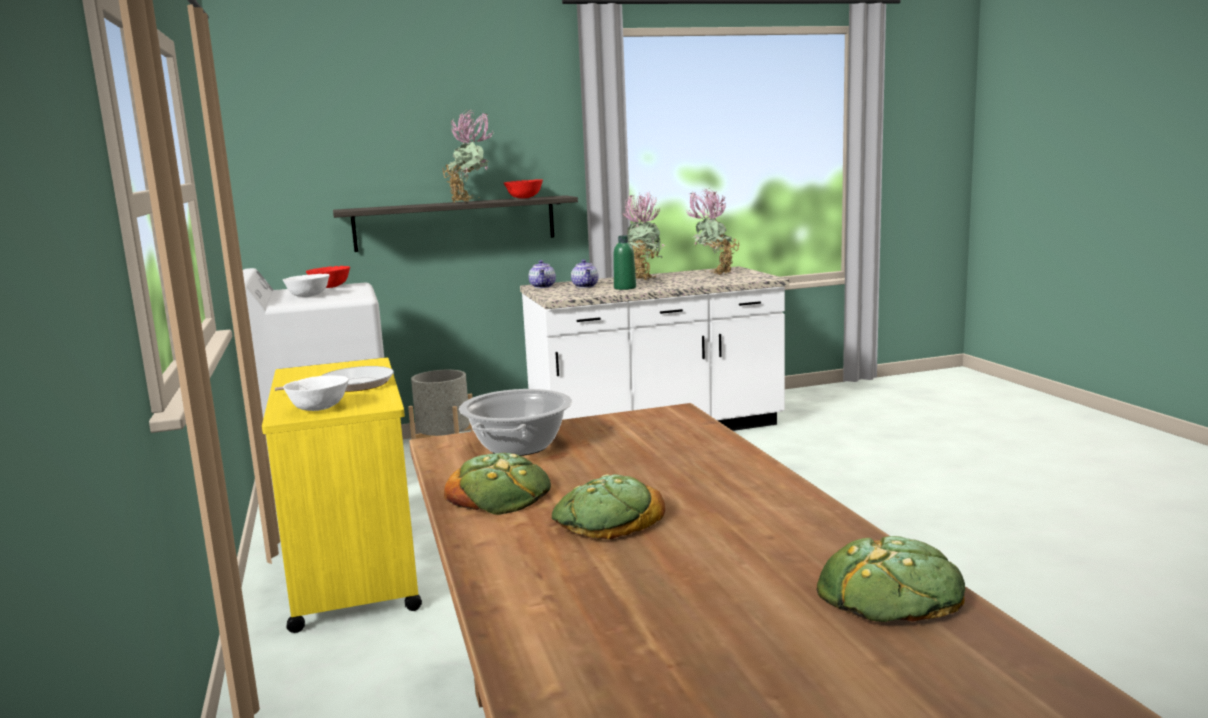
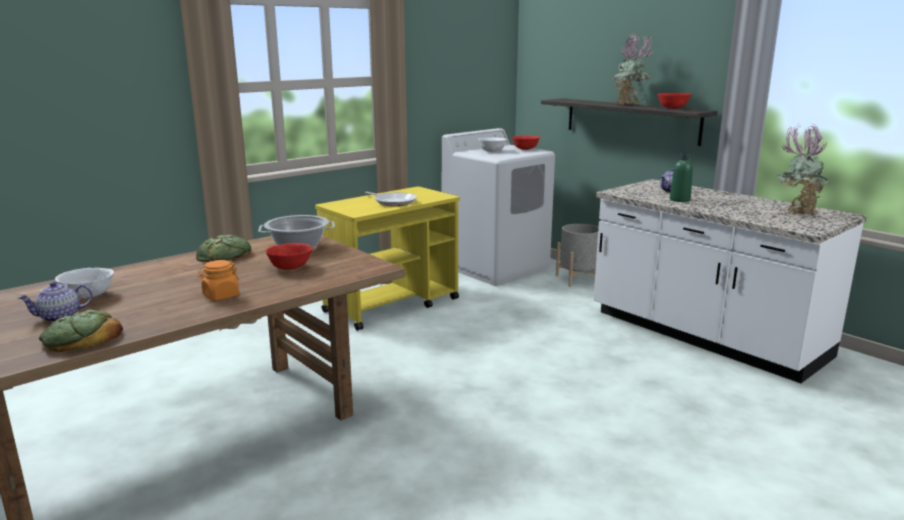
camera: 65 degrees right, 5 degrees up
(318, 409) = (346, 206): white bowl -> white bowl (88, 296)
(543, 286) = (654, 183): teapot -> teapot (59, 317)
(607, 518) = (189, 277): bread -> none
(627, 454) = (290, 268): none -> red bowl
(641, 278) = (732, 198): potted plant -> none
(733, 496) = (221, 296): none -> orange jar

